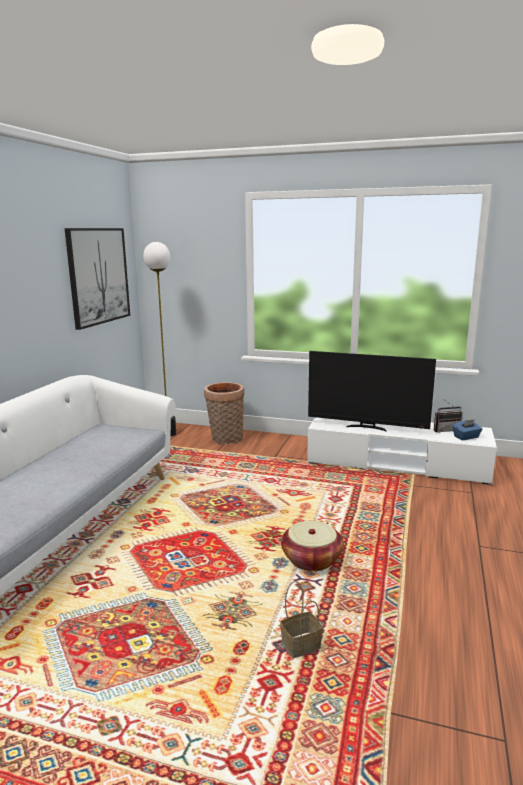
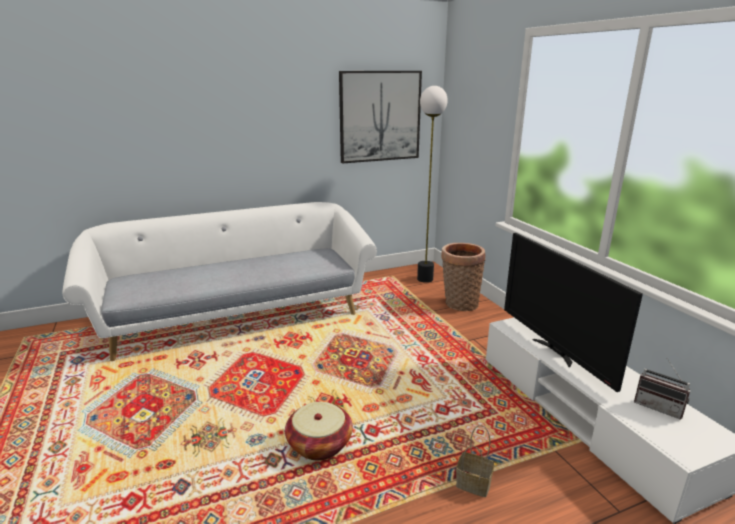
camera: 50 degrees right, 5 degrees up
(300, 646) = (187, 497): basket -> basket (472, 483)
(466, 437) = (669, 432): blue tissue box -> none

